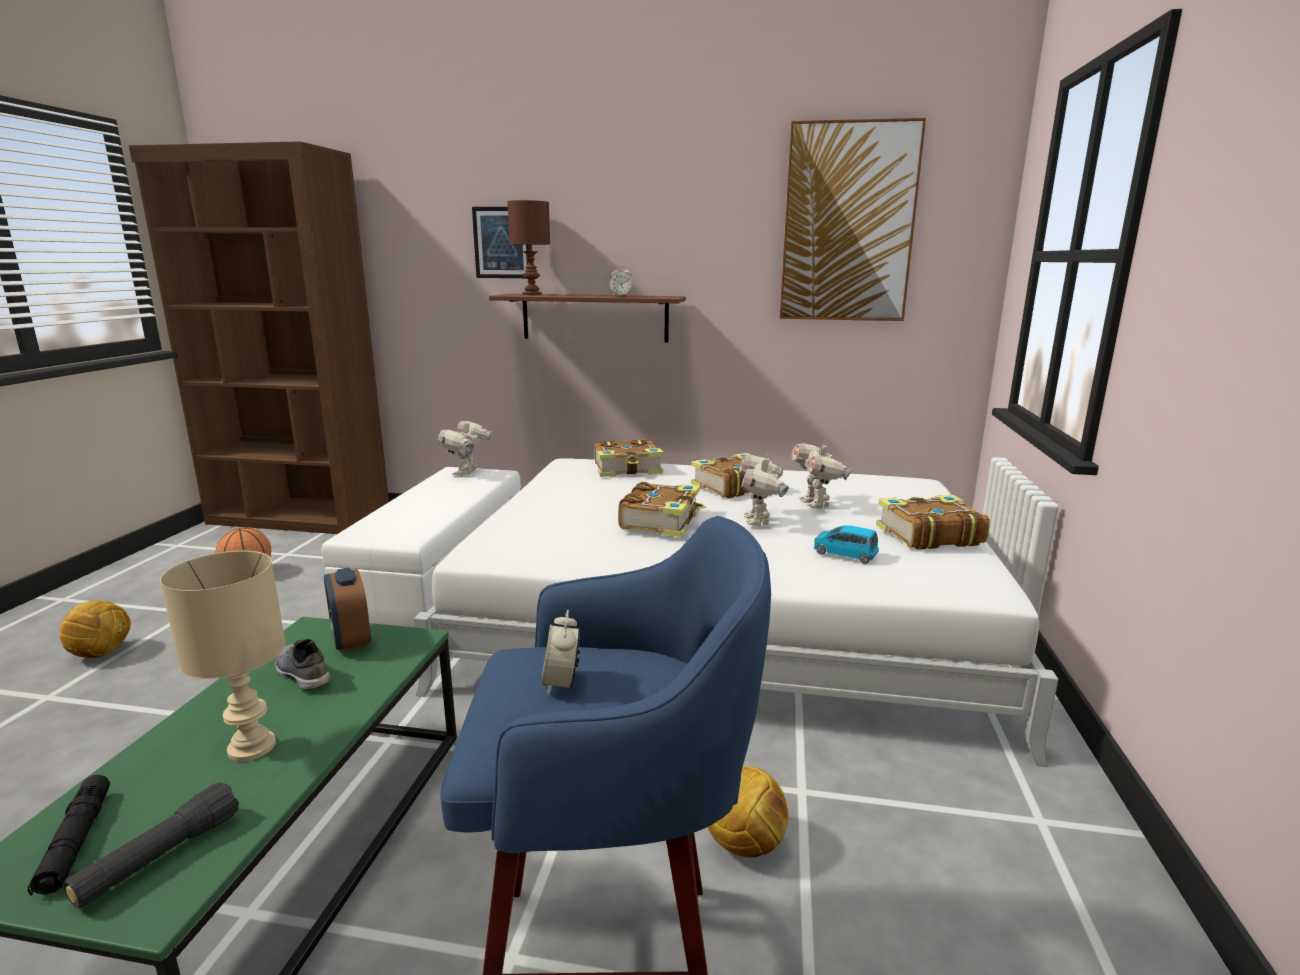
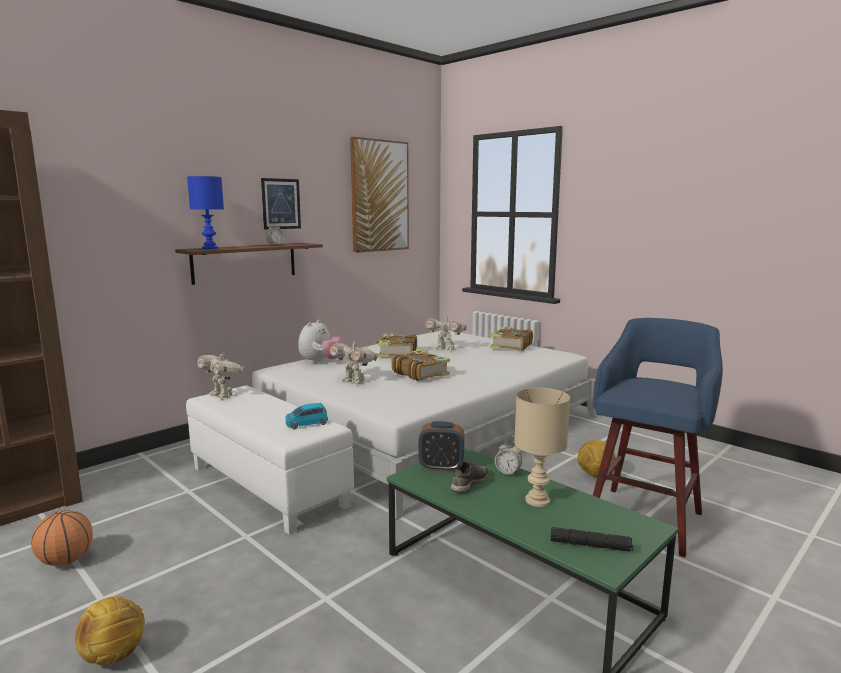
camera: 55 degrees left, 5 degrees down
(160, 857) = (616, 525): black flashlight -> none
(301, 674) = (469, 483): grey shoe -> grey shoe turned 135 degrees clockwise
(502, 242) = (169, 208): picture -> picture (281, 204)
(532, 294) = (210, 248): brown table lamp -> blue table lamp
(561, 683) = (649, 388): alarm clock -> alarm clock (508, 472)
(628, 469) = (320, 362): book -> plush toy
(759, 521) = (450, 360): toy robot -> toy robot (354, 381)
(844, 554) = (511, 359): blue toy car -> blue toy car (306, 424)

